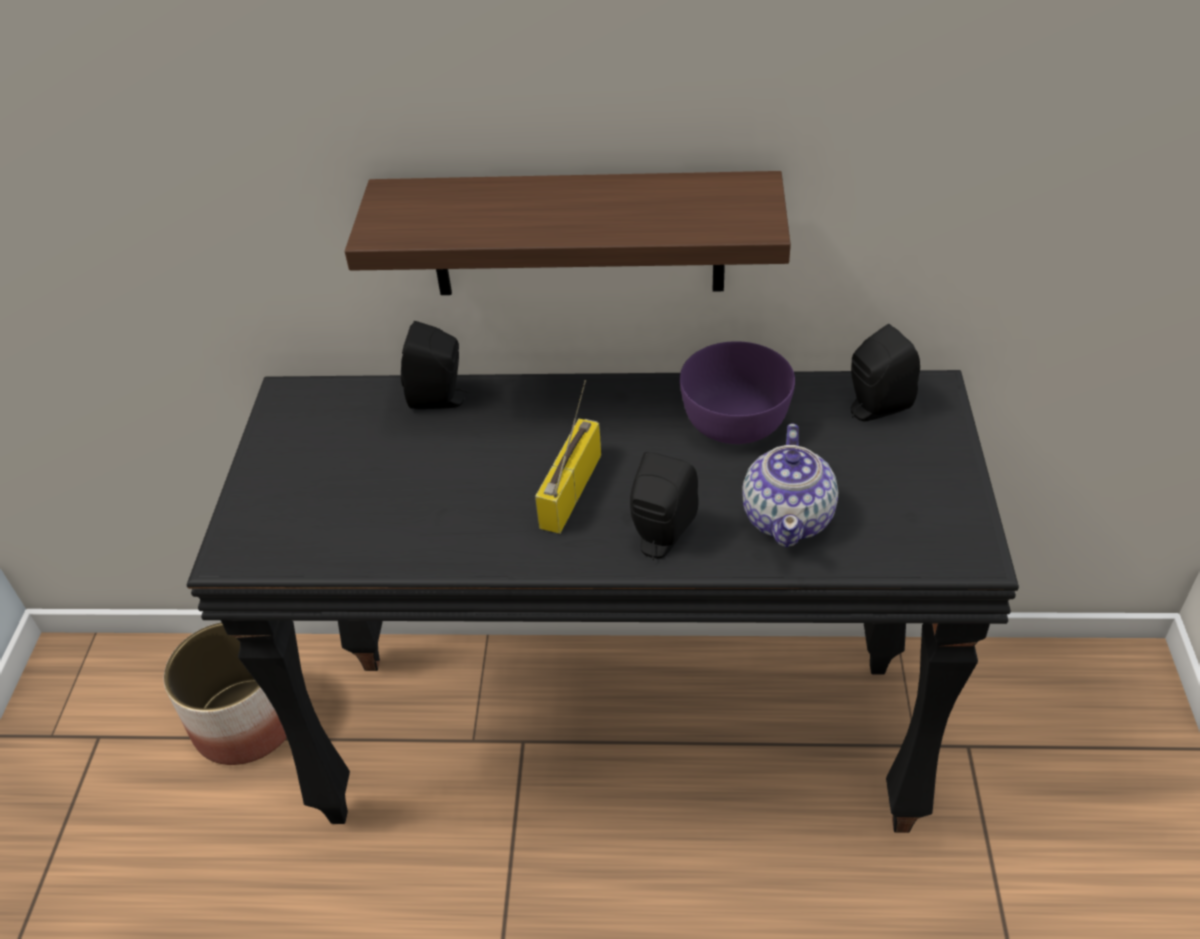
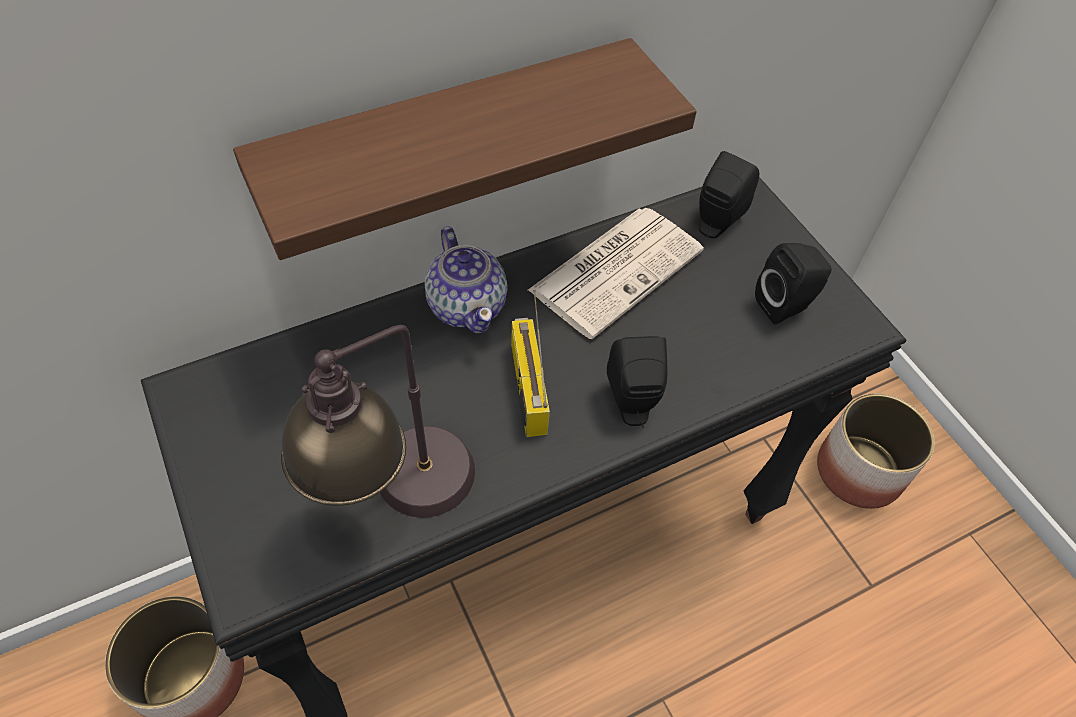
camera: 35 degrees left, 10 degrees up
(393, 535) = (396, 498): none -> table lamp
(441, 399) = (346, 340): black speaker -> black speaker (785, 305)
(735, 418) = (617, 269): purple bowl -> newspaper
(788, 517) = (717, 345): teapot -> teapot (467, 305)
(1078, 834) = (859, 470): none -> planter

